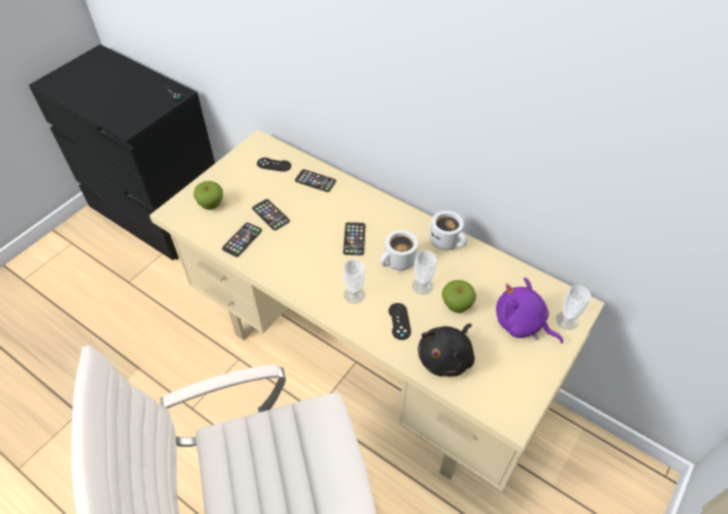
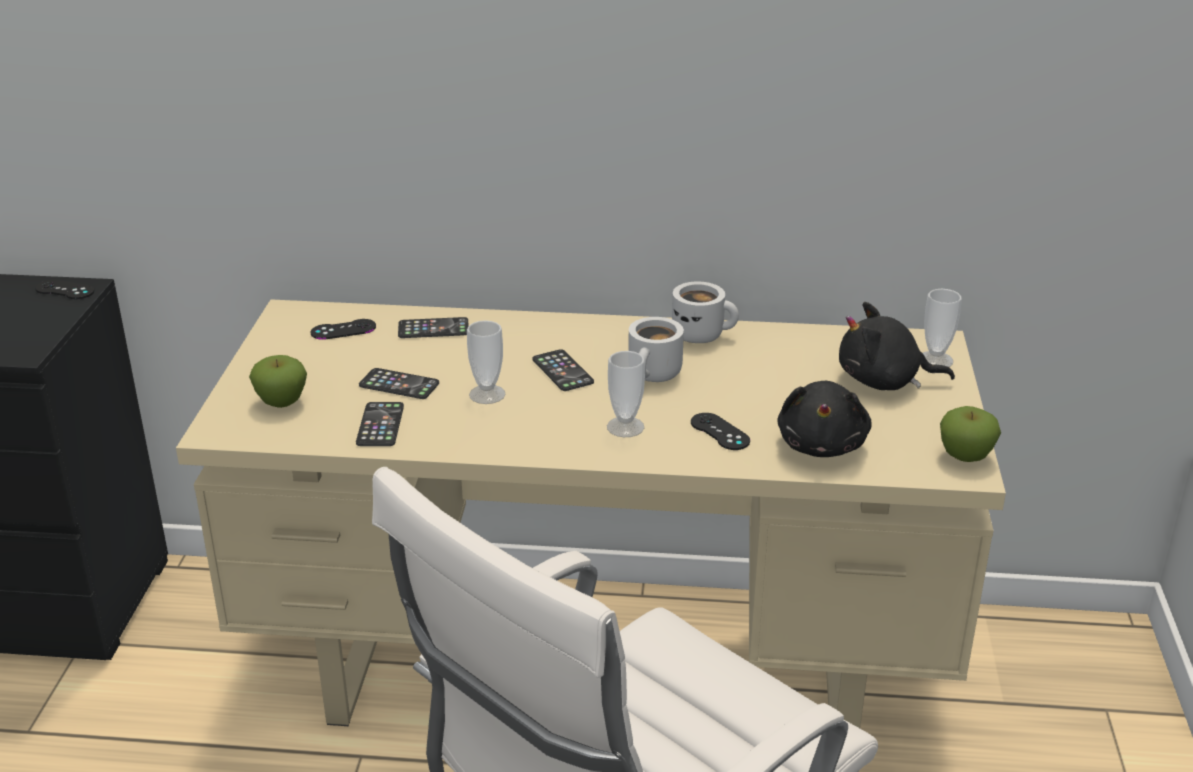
camera: 30 degrees left, 20 degrees down
(422, 286) = (714, 387): cup -> cup (487, 394)
(456, 306) = (781, 391): apple -> apple (965, 457)
(522, 324) = (884, 381): purple plush toy -> black plush toy

